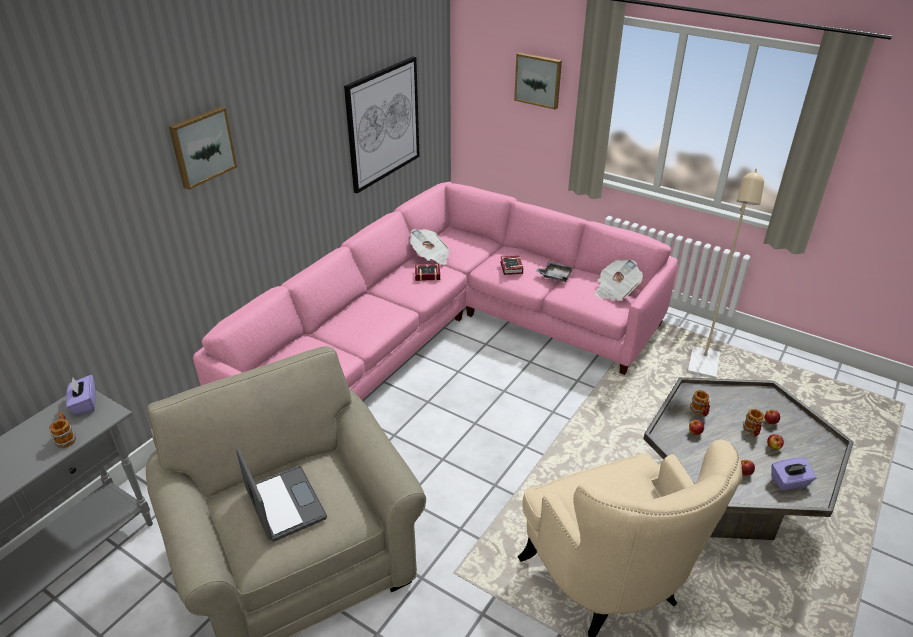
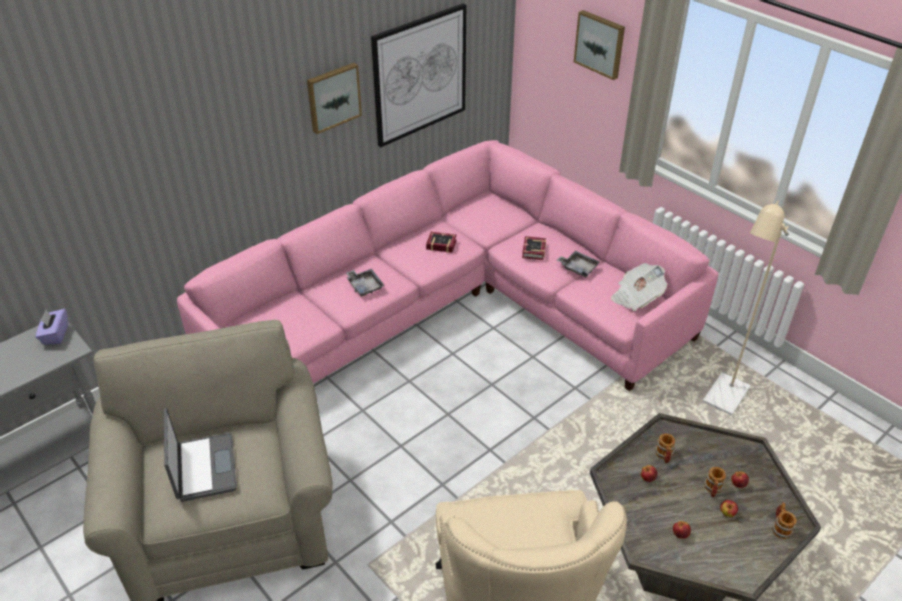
camera: 15 degrees right, 5 degrees up
(66, 438) = (30, 366): mug -> mug (780, 527)
(202, 147) = (197, 98): picture -> picture (333, 97)
(371, 319) = (364, 286): none -> grey tray
(430, 256) = (454, 223): newspaper -> none
(789, 482) = (725, 556): purple tissue box -> none

